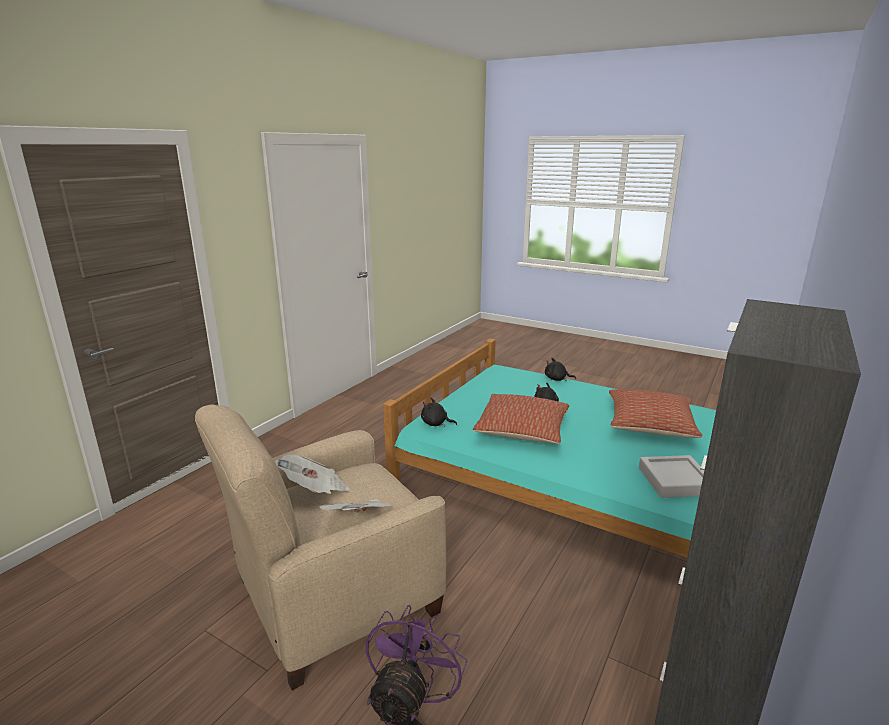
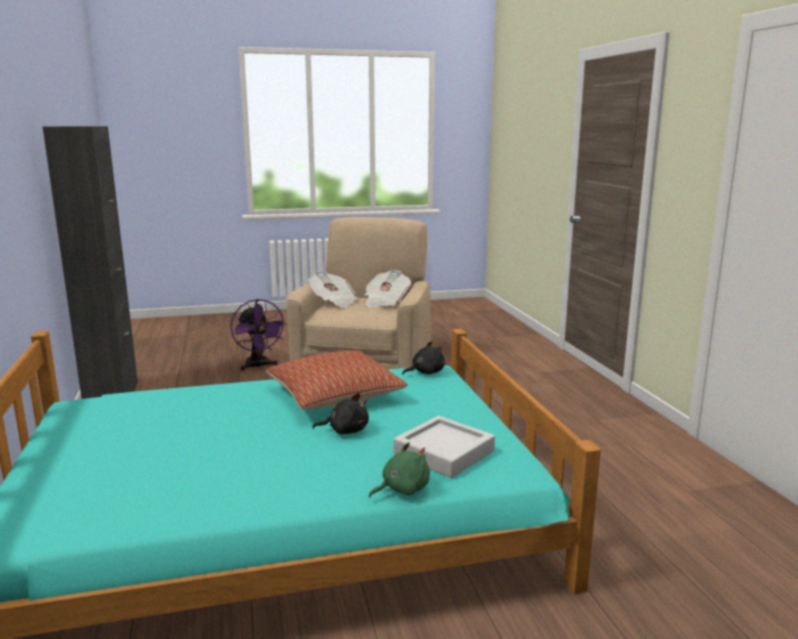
camera: 135 degrees right, 5 degrees down
(557, 379) = (402, 489): black plush toy -> green plush toy
(650, 425) = (182, 459): pillow -> none
(675, 481) = (132, 405): grey tray -> grey tray (444, 453)

